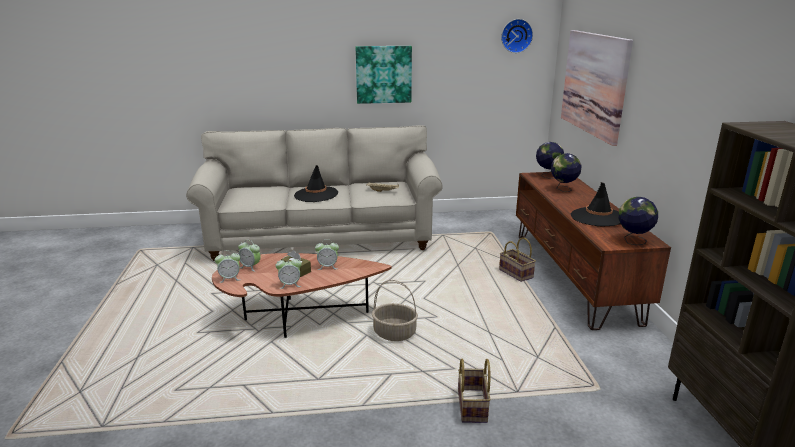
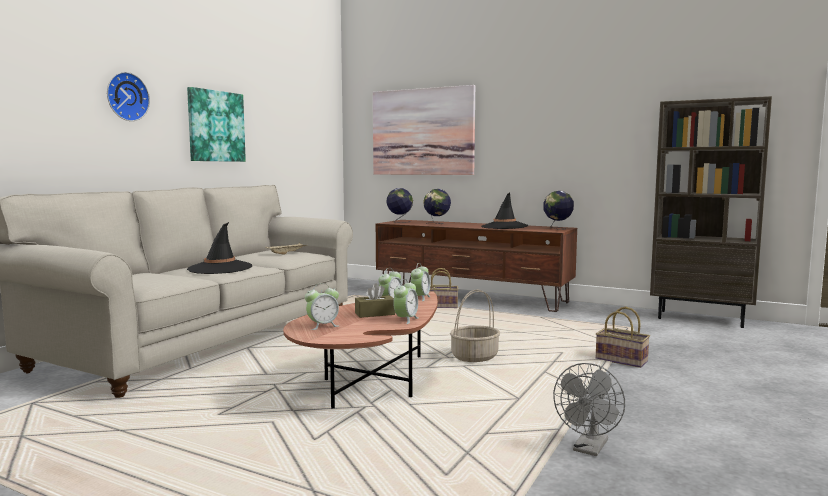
camera: 55 degrees left, 15 degrees down
(230, 278) = (335, 336): alarm clock -> alarm clock (420, 298)
(247, 435) = (589, 449): none -> grey fan
(516, 35) = (317, 97): wall clock -> wall clock (126, 97)

